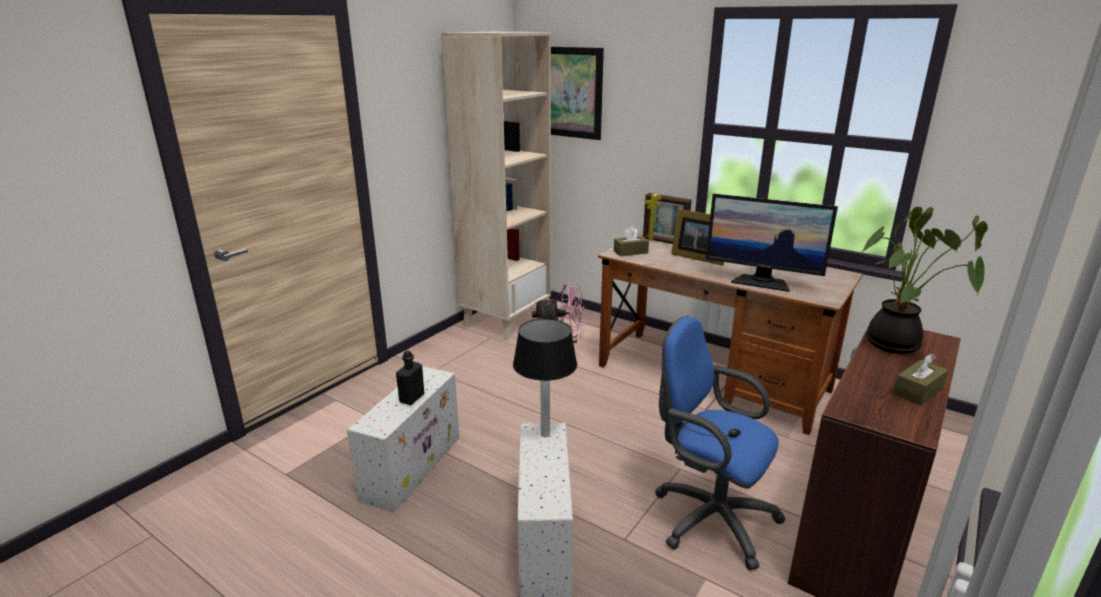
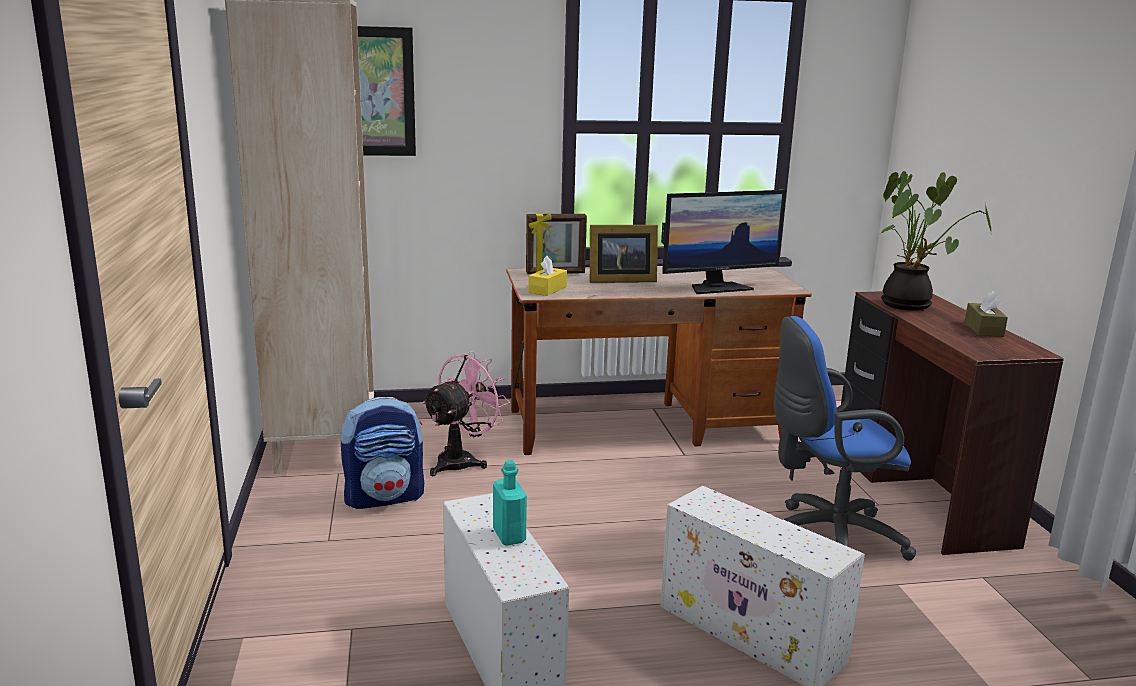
camera: 45 degrees left, 5 degrees down
(412, 398) = (509, 536): black bottle -> turquoise bottle
(490, 359) = (385, 497): none -> backpack
(544, 434) = (708, 503): table lamp -> none
(630, 252) = (547, 289): brown tissue box -> yellow tissue box

